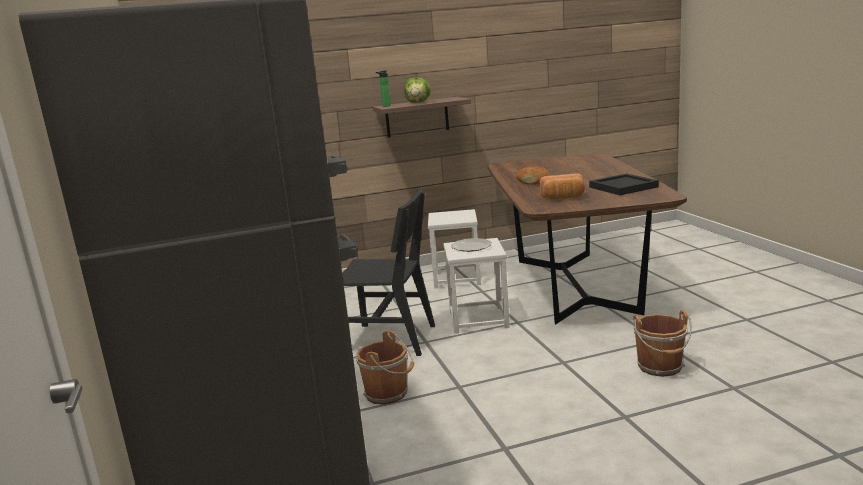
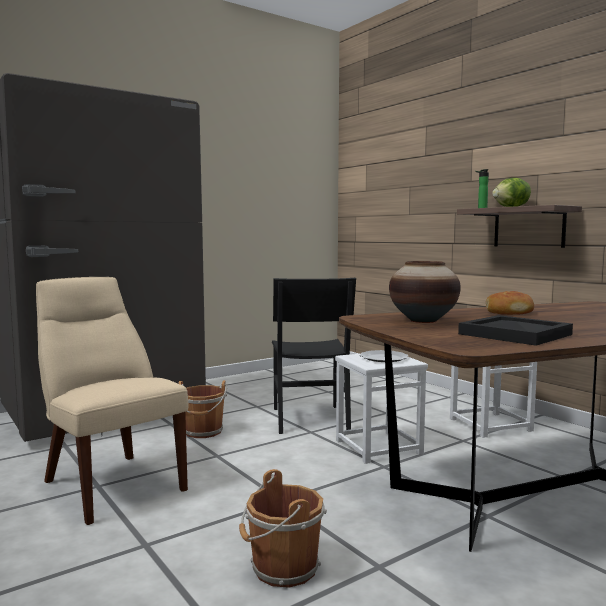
camera: 70 degrees right, 10 degrees down
(502, 441) = (110, 483): none -> beige chair
(563, 198) = (423, 321): bread -> vase

